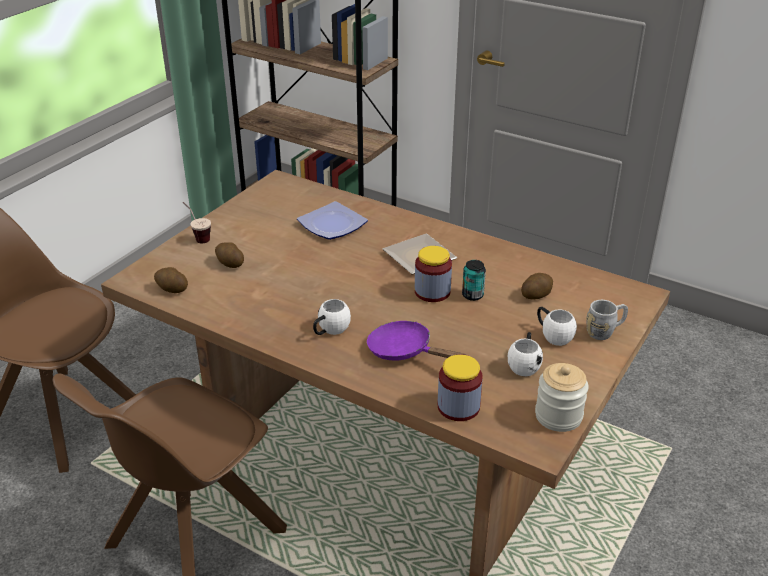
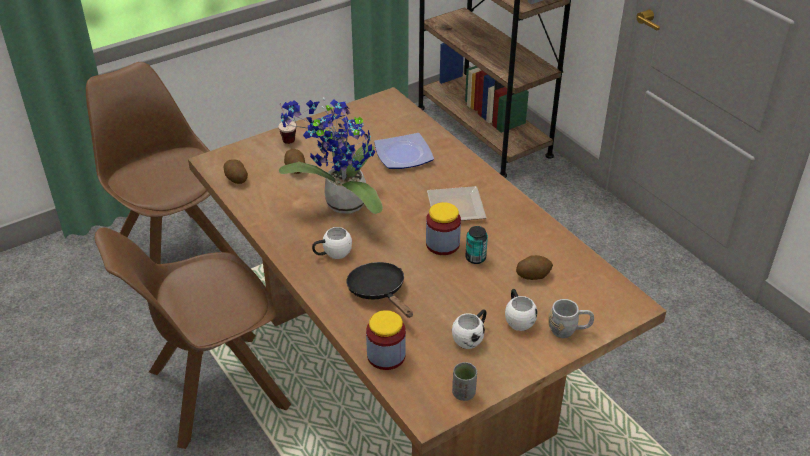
camera: 25 degrees right, 5 degrees up
(304, 284) = (341, 205): none -> potted plant
(405, 351) = (379, 292): purple frying pan -> black frying pan
(558, 416) = (463, 393): jar -> grey cup

